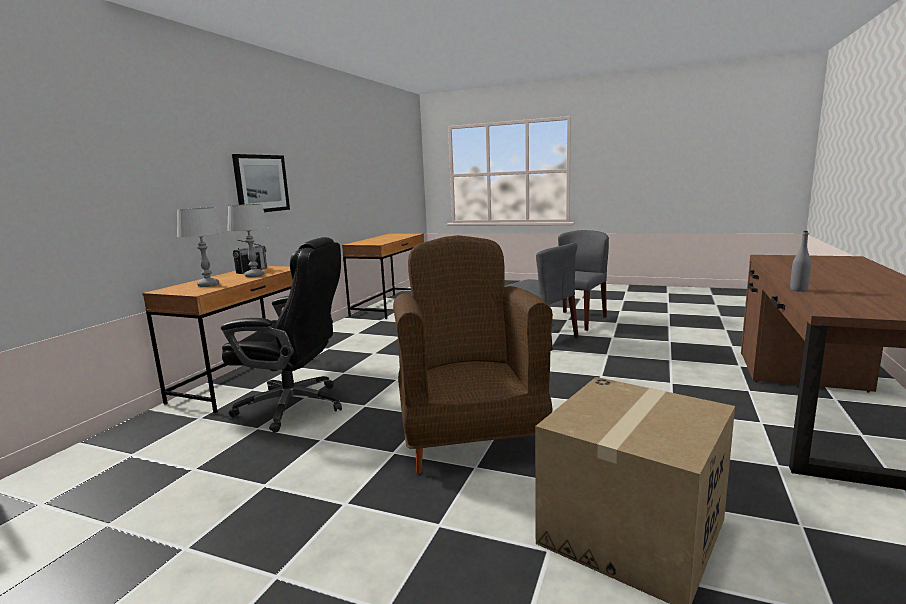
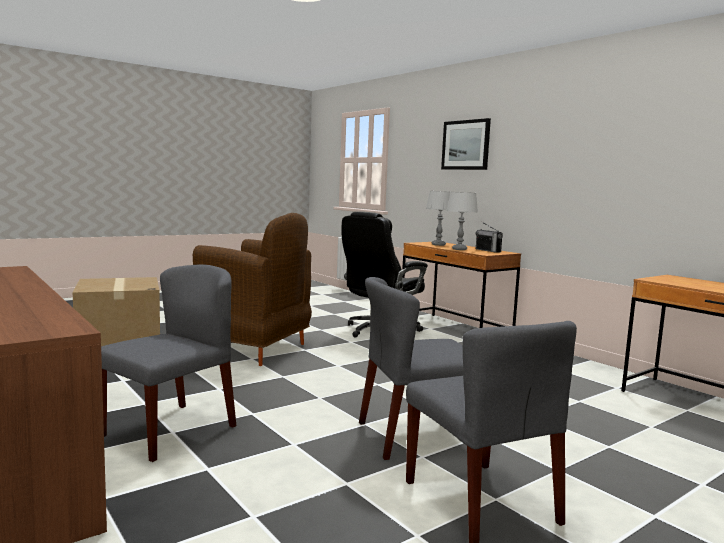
camera: 120 degrees right, 5 degrees down
(261, 183) = (549, 179): picture -> picture (465, 145)
(671, 384) = (170, 430): none -> grey chair
(798, 290) = (29, 279): grey bottle -> none

